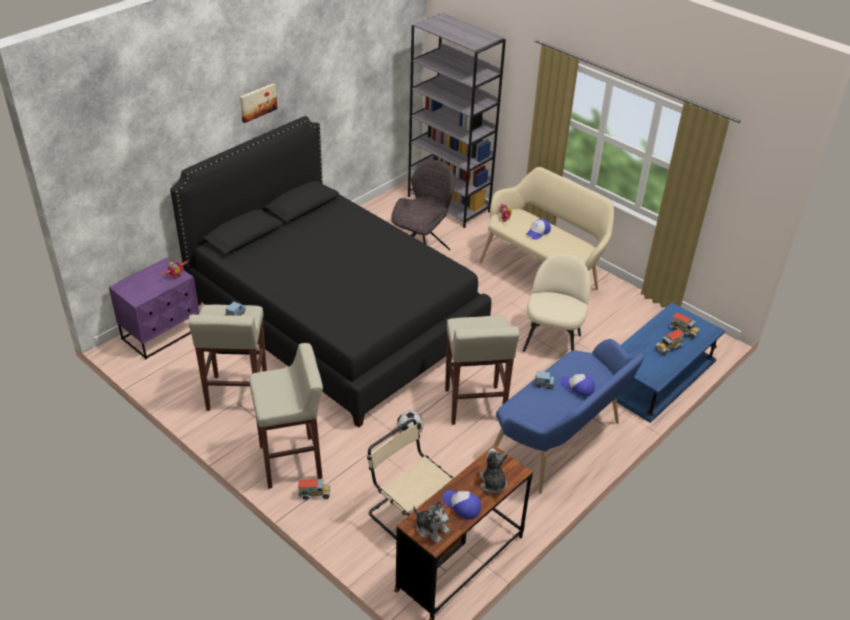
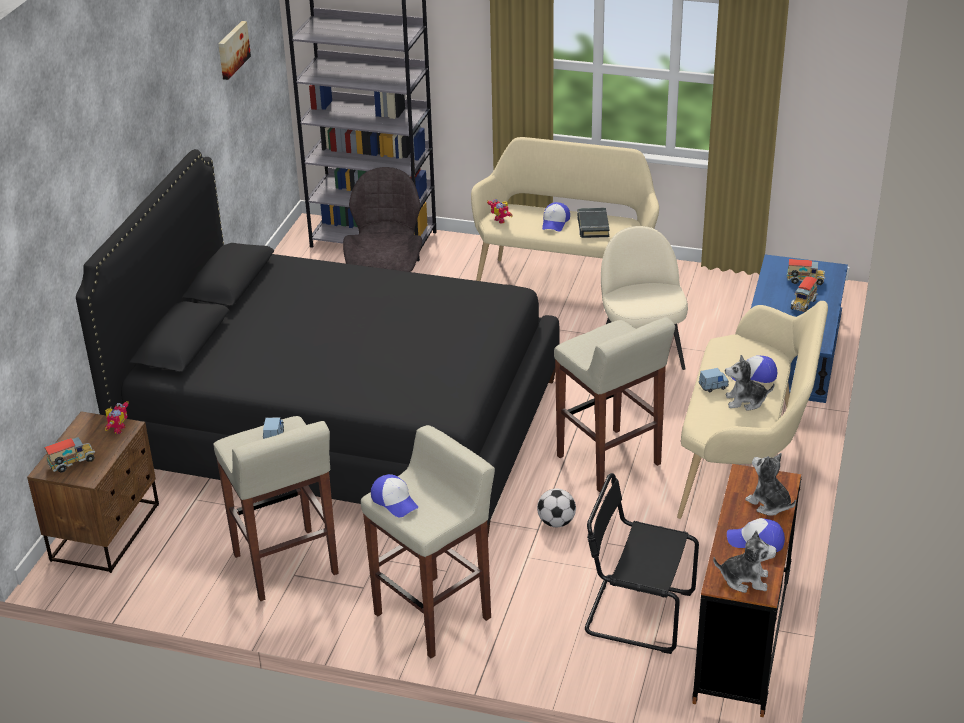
camera: 25 degrees left, 5 degrees down
(162, 334) = (107, 532): purple nightstand -> brown nightstand
(257, 102) = (138, 141): picture -> picture (232, 49)
(265, 384) = (394, 501): none -> cap
(314, 495) = (498, 641): toy truck -> toy truck (72, 464)
(409, 514) = (635, 613): beige chair -> black chair
(557, 403) = (745, 401): none -> plush toy
(560, 243) = (592, 226): none -> black book
(560, 444) = (746, 465): blue bench -> beige bench

